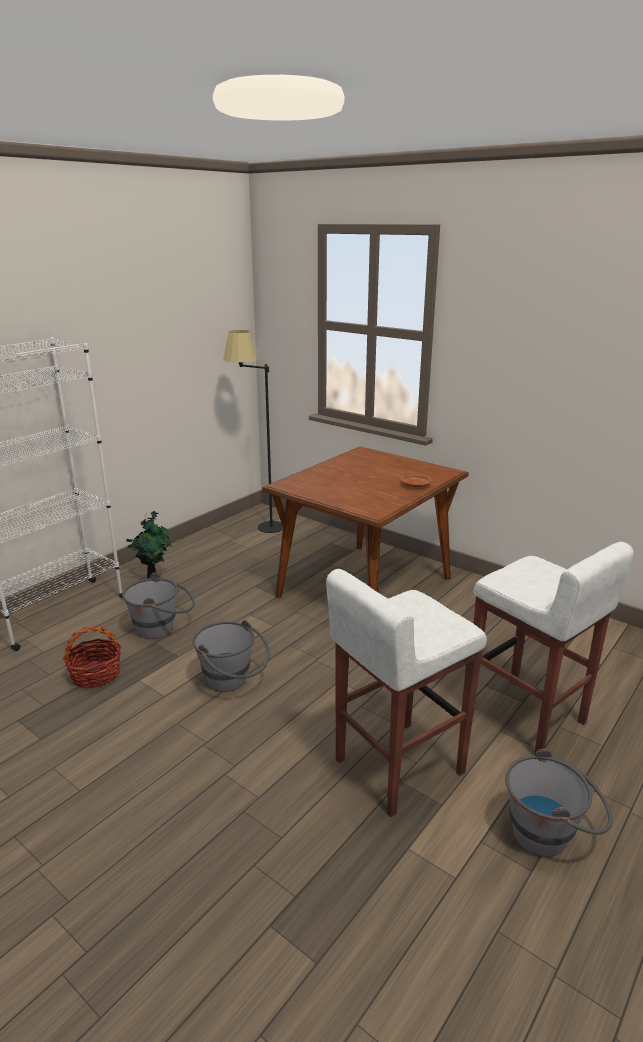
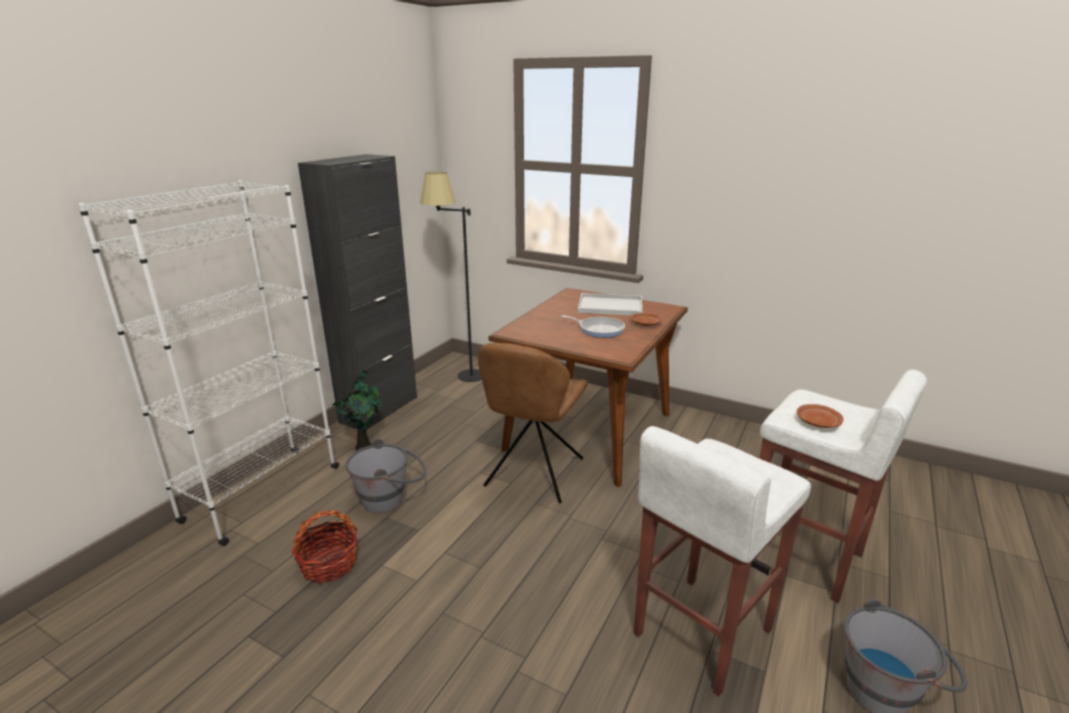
camera: 10 degrees left, 0 degrees up
(176, 551) = (379, 409): none -> black cabinet
(233, 682) = (489, 555): grey bucket -> none
(296, 620) = (533, 474): none -> brown chair
(367, 487) = (599, 329): none -> frying pan
(389, 466) = (609, 306): none -> white tray
(526, 585) = (817, 422): none -> brown plate

